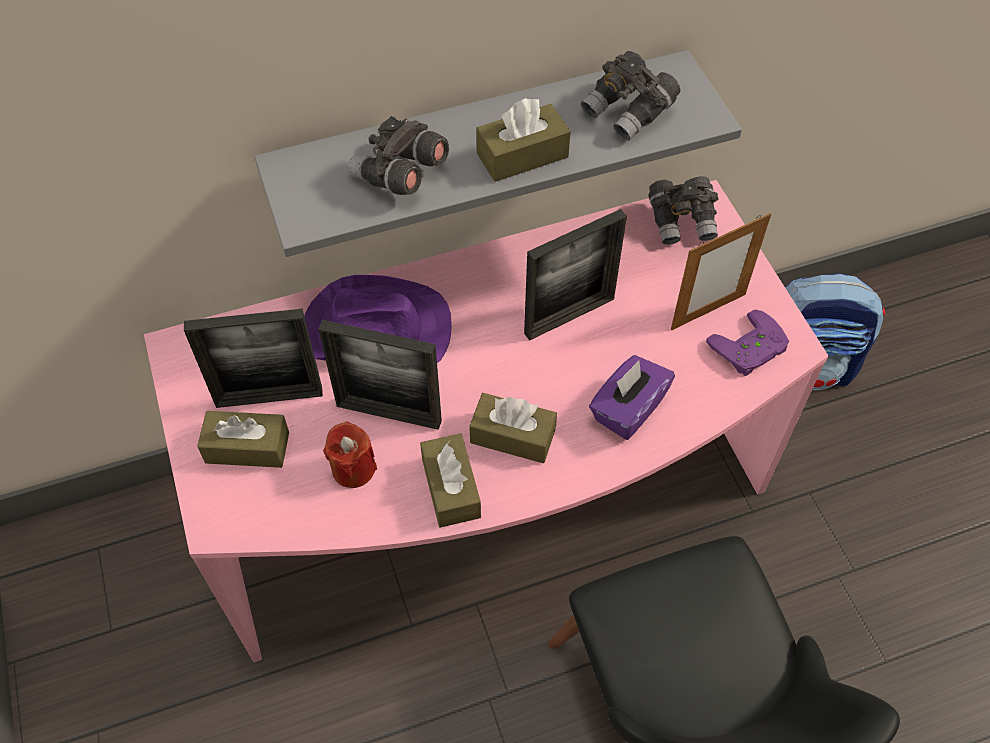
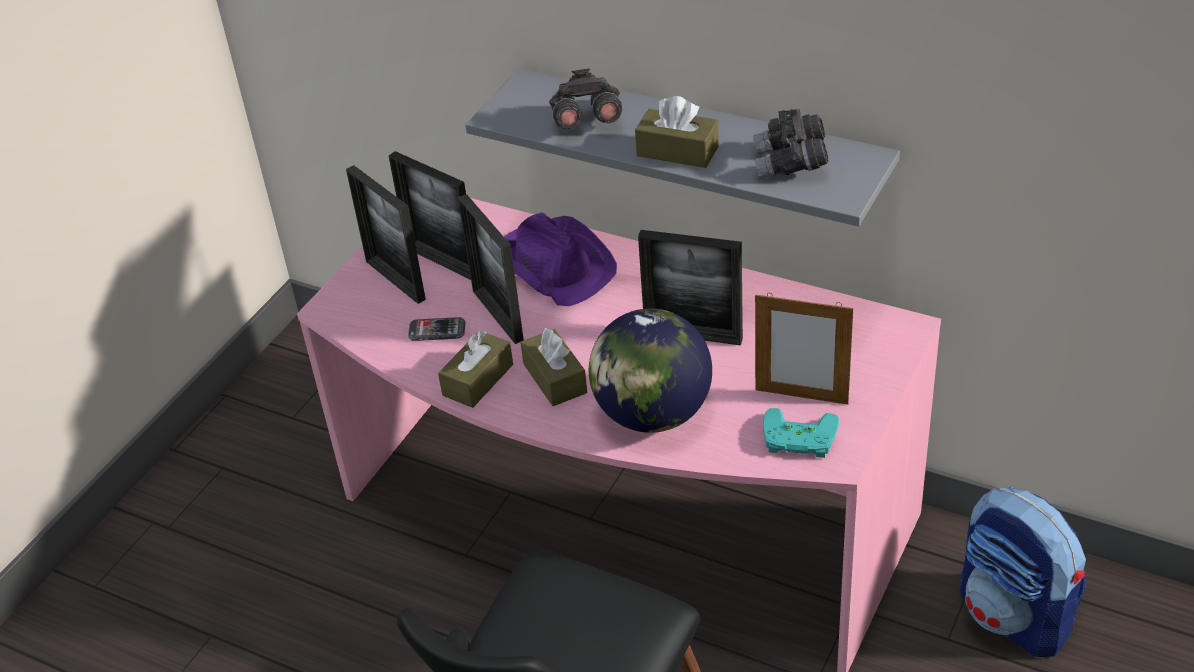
camera: 50 degrees right, 15 degrees down
(247, 447) = (395, 280): brown tissue box -> picture frame
(353, 468) = (437, 331): red candle -> phone
(627, 409) = (653, 415): purple tissue box -> globe
(682, 221) = (868, 329): grey binoculars -> none
(751, 350) = (798, 440): purple game controller -> turquoise game controller

